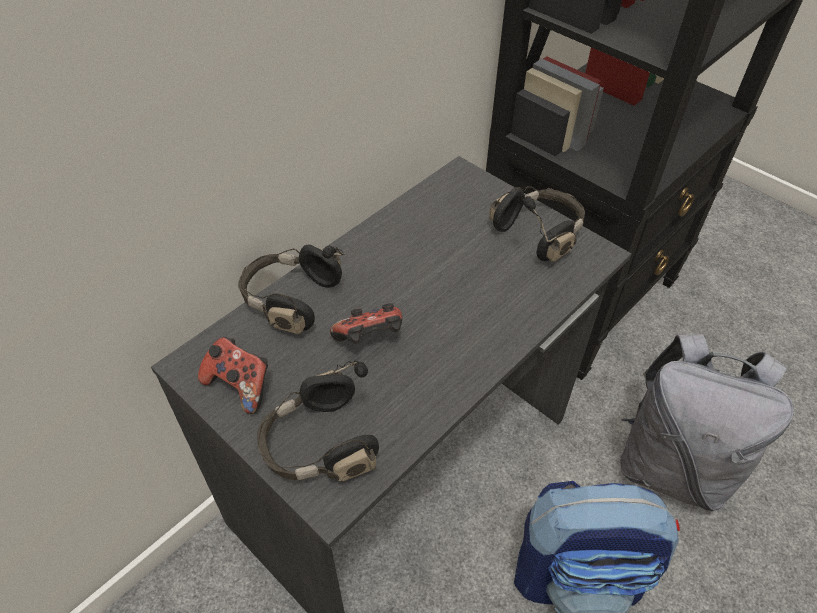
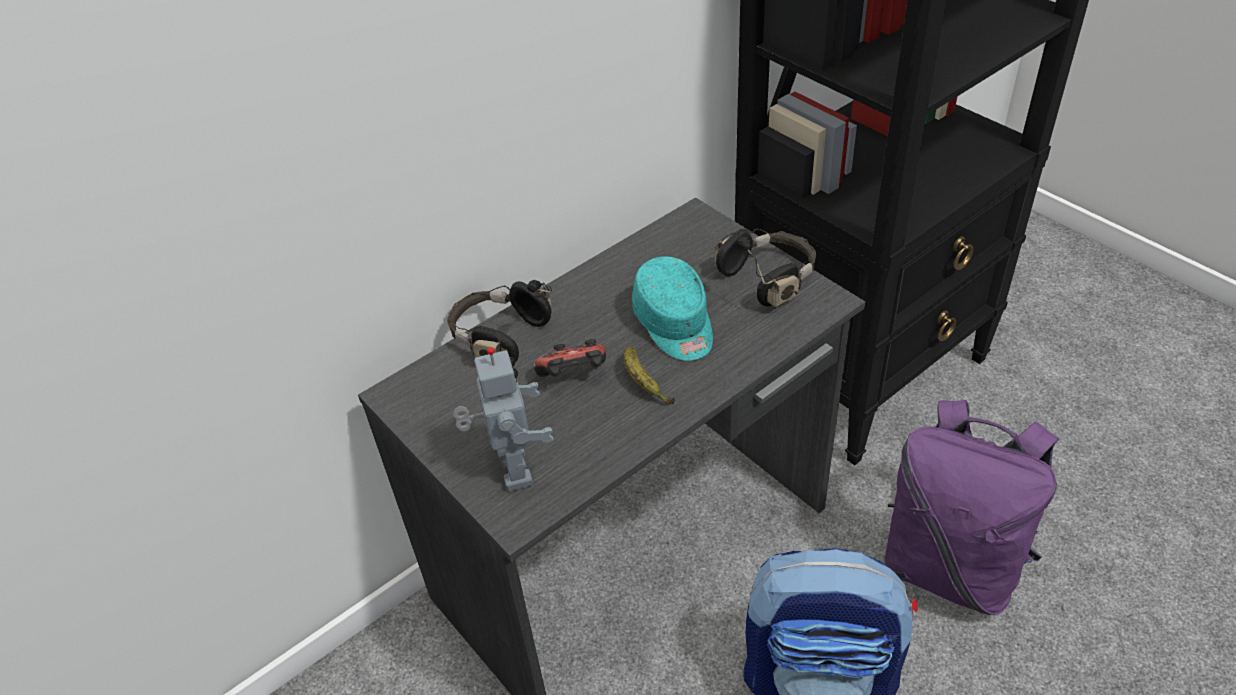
camera: 10 degrees right, 5 degrees down
(240, 385) = (441, 414): game controller -> none
(319, 444) = (511, 469): black headphones -> toy robot
(439, 343) = (643, 383): none -> banana
(460, 282) = (675, 325): none -> turquoise cap
(672, 465) = (951, 565): grey backpack -> purple backpack

